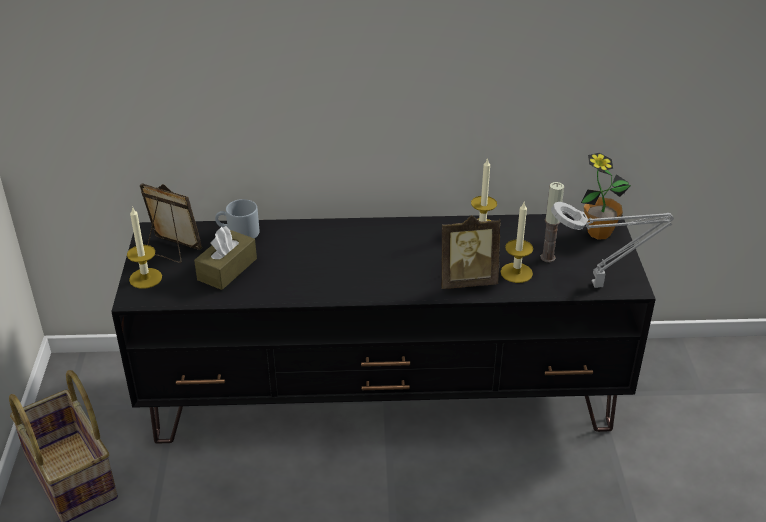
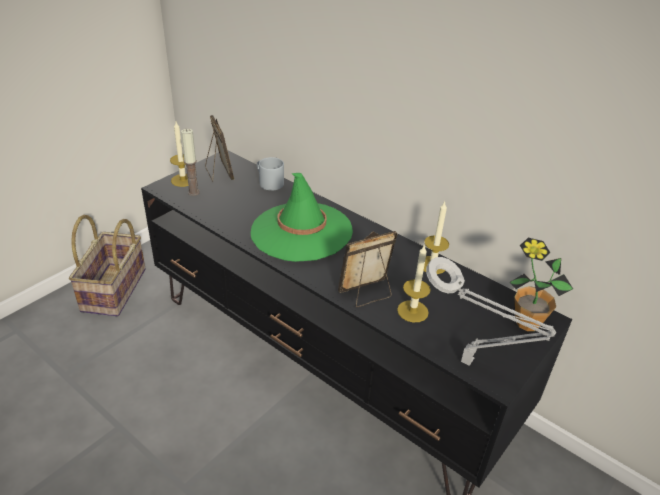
camera: 40 degrees right, 0 degrees up
(227, 269) = (230, 199): brown tissue box -> none
(339, 261) = (301, 231): none -> green hat
(467, 280) = (367, 294): picture frame -> picture frame turned 120 degrees clockwise
(547, 257) = (454, 315): candle -> candle (193, 192)

